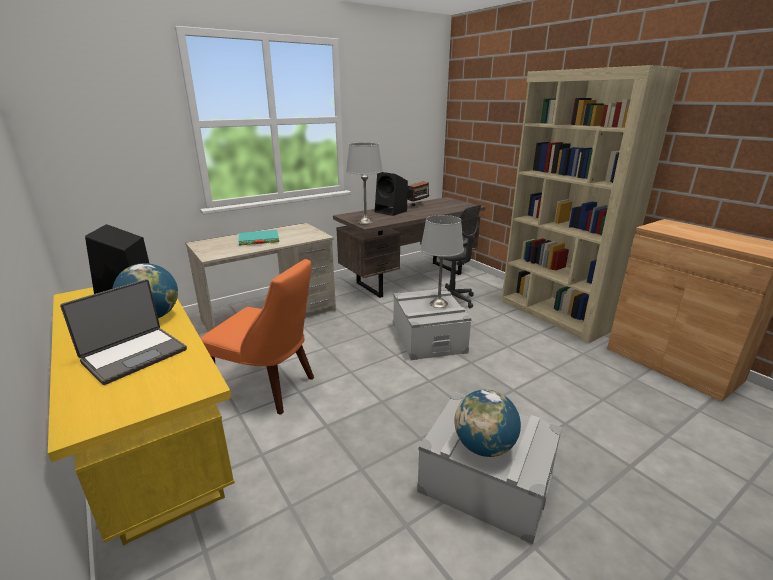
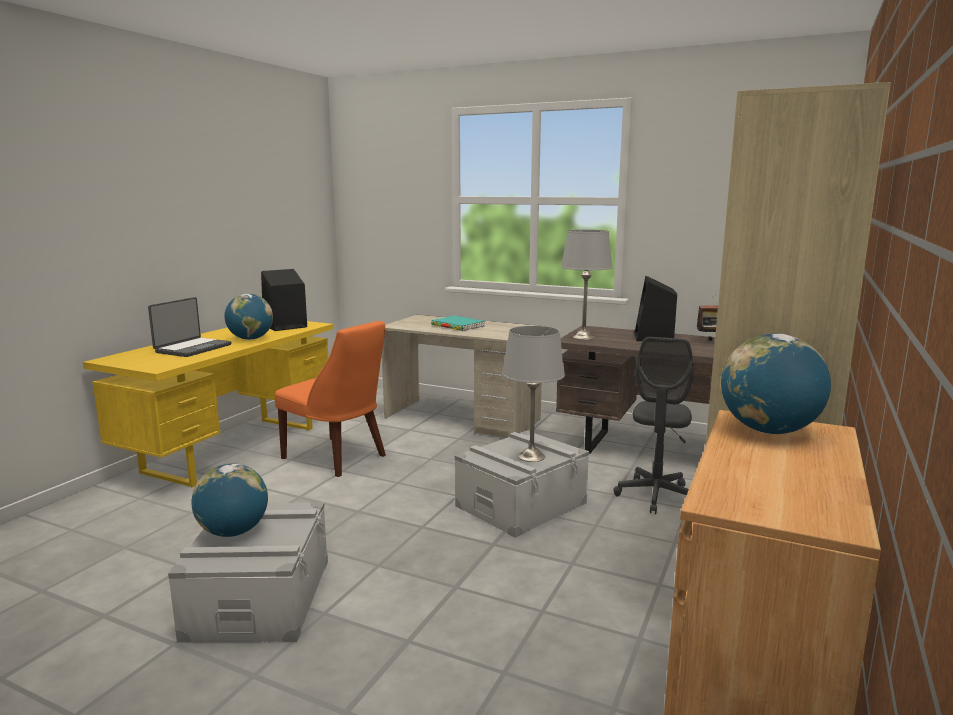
camera: 60 degrees right, 10 degrees down
(134, 355) = (192, 348): laptop -> laptop turned 75 degrees counterclockwise
(269, 388) = (337, 458): orange chair -> orange chair turned 45 degrees counterclockwise
(671, 228) = (768, 431): none -> globe

